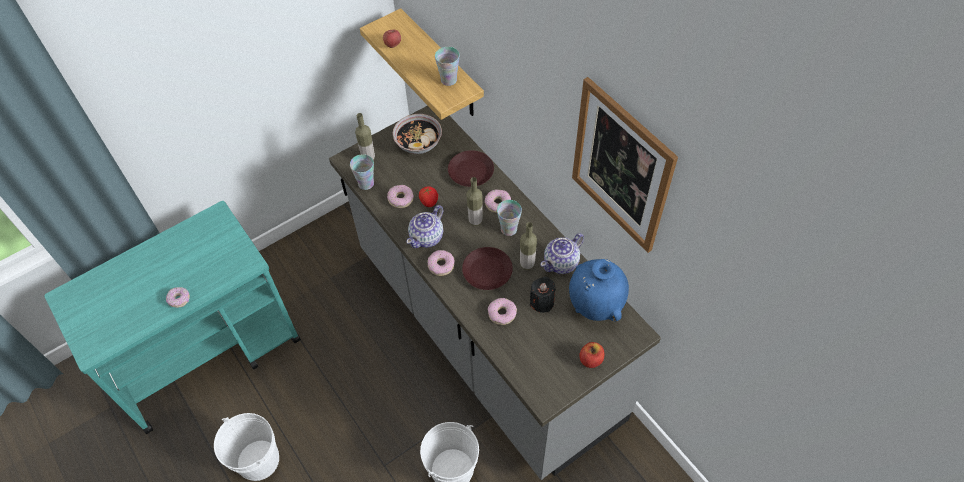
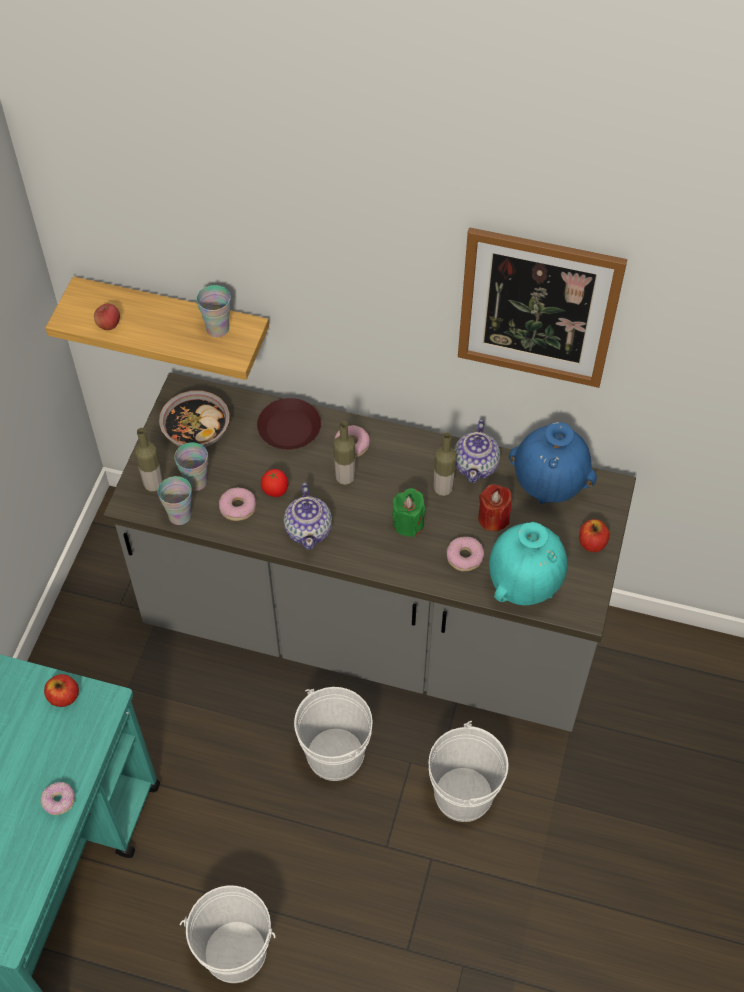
camera: 40 degrees left, 0 degrees up
(233, 246) = (64, 697): none -> apple
(402, 392) = (335, 754): none -> white bucket
(441, 265) = (353, 550): donut -> none
(487, 271) = (408, 523): brown plate -> green candle
(509, 229) = (389, 465): cup -> cup (196, 482)
(522, 356) = (524, 585): none -> turquoise vase
(542, 302) = (493, 518): black candle -> red candle

